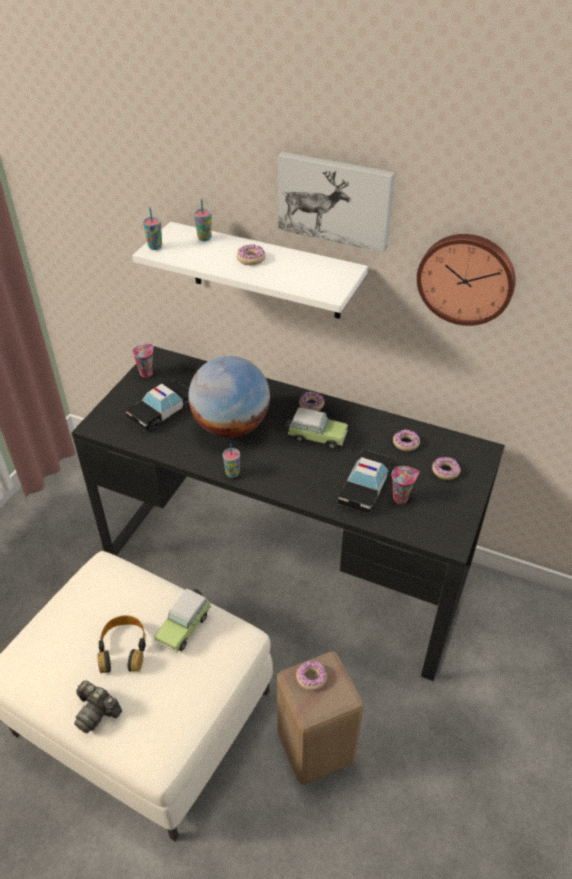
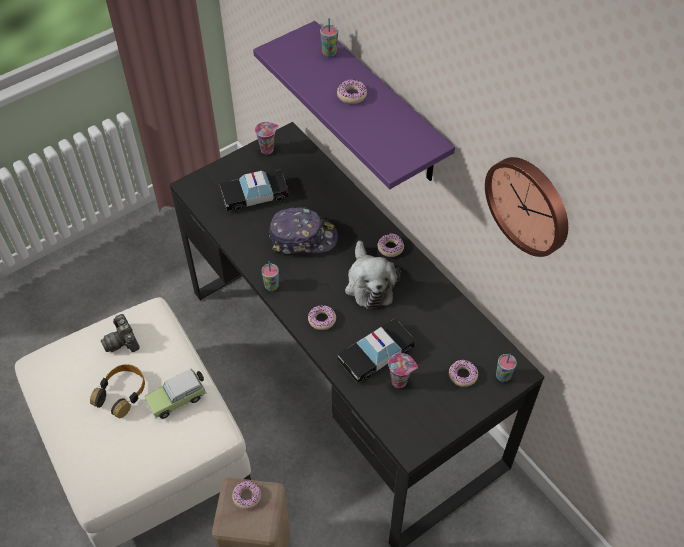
camera: 30 degrees right, 10 degrees up
(96, 712) = (73, 434): camera -> camera (122, 341)
(155, 247) = (278, 47): cup -> cup (503, 376)
(231, 426) = (303, 238): globe -> cap
(265, 271) = (379, 105): white shelf -> purple shelf
(315, 437) = (369, 283): toy car -> plush toy
(335, 200) = (435, 73): picture -> none
(406, 443) = (448, 329): donut -> donut (322, 319)

